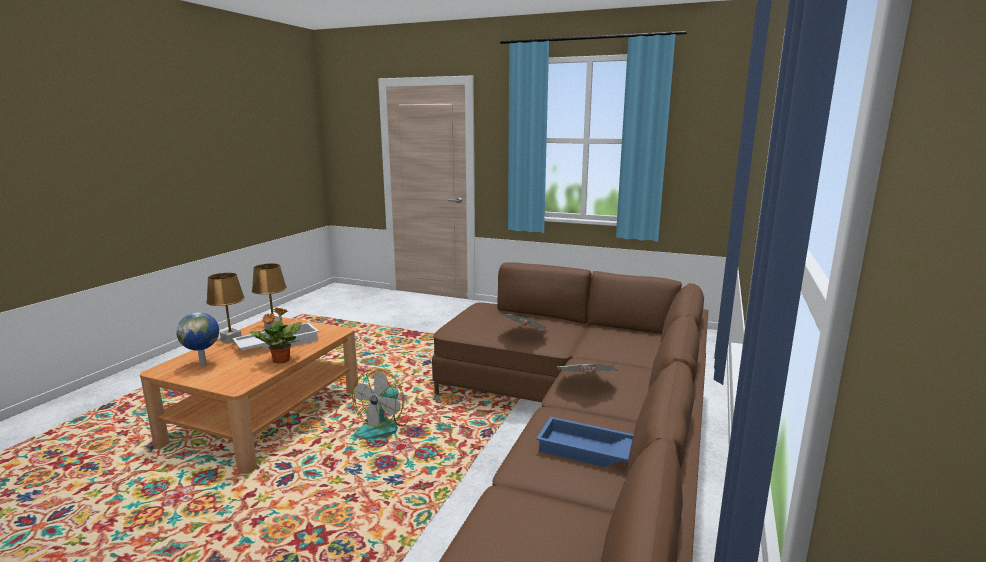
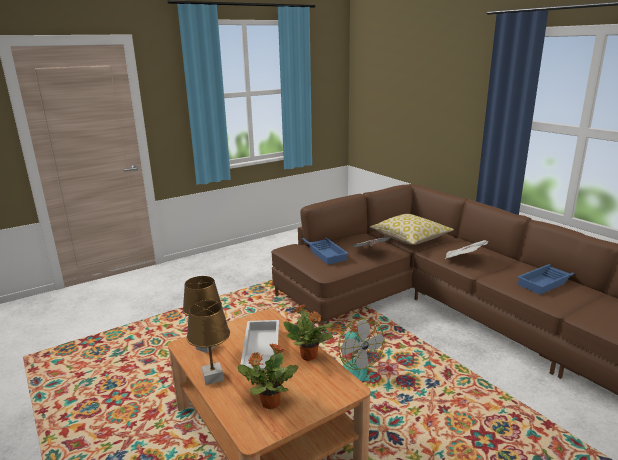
camera: 55 degrees left, 5 degrees up
(204, 364) = (269, 403): globe -> potted plant
(494, 318) = (325, 252): none -> blue tray
(604, 345) = (410, 238): none -> pillow

